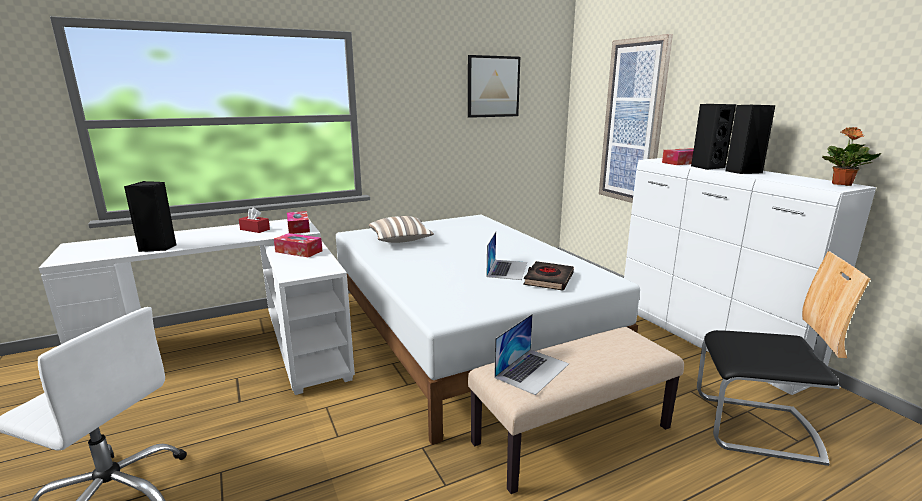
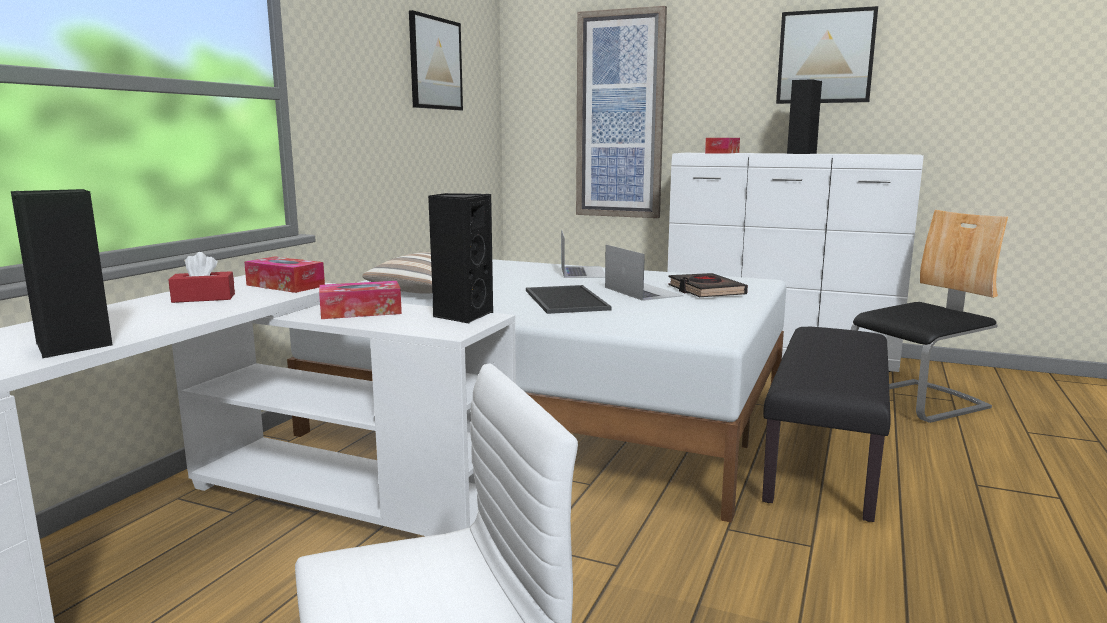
camera: 40 degrees left, 5 degrees down
(446, 264) = (564, 300): none -> tray
(532, 370) = (829, 371): laptop -> laptop (582, 272)
(572, 435) = (823, 458): beige bench -> black bench
(706, 167) = (758, 153): black speaker -> black speaker (462, 315)
(796, 79) = (825, 57): none -> picture
(841, 184) = (898, 154): potted plant -> none

